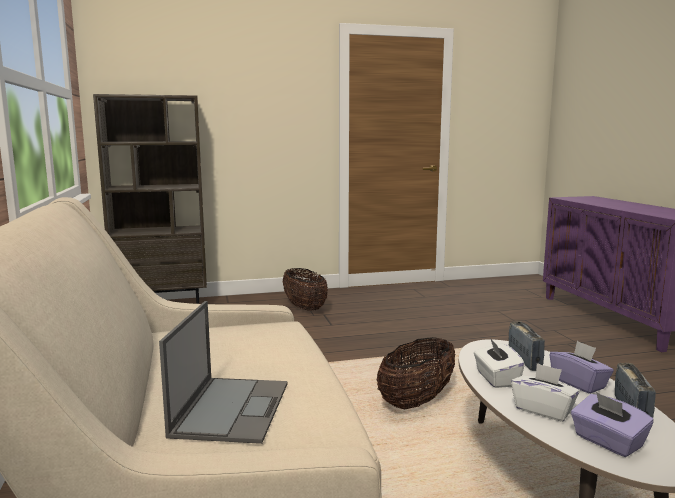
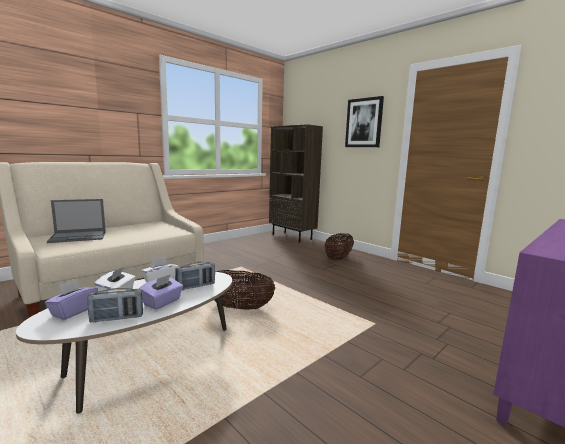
camera: 60 degrees right, 0 degrees up
(276, 97) = (364, 123): none -> picture

